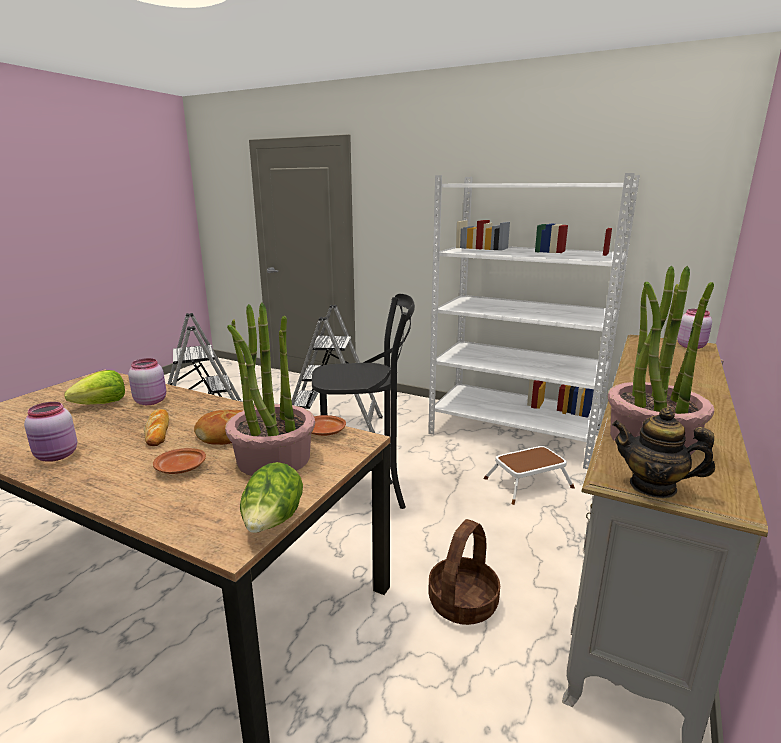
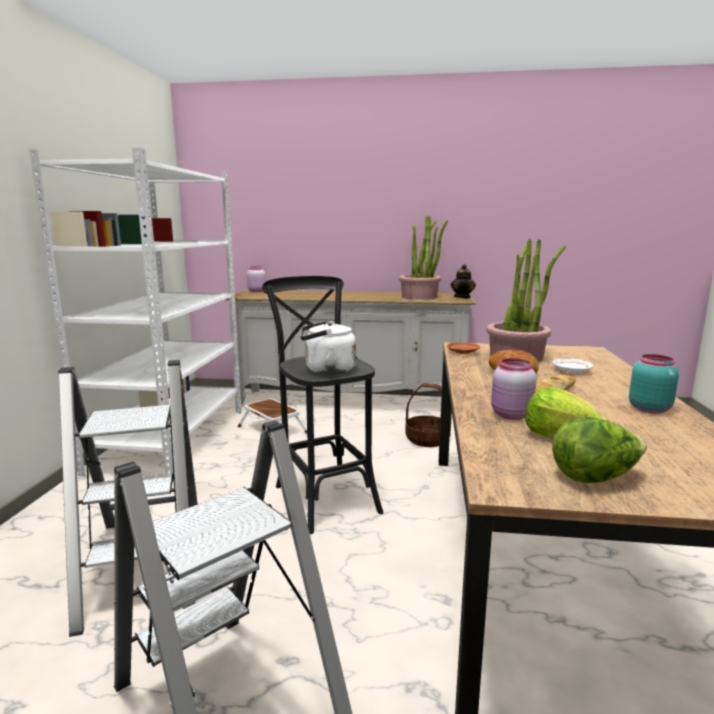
camera: 110 degrees left, 5 degrees down
(57, 456) = (649, 408): pink jar -> turquoise jar
(181, 468) = (571, 371): brown plate -> white plate
(273, 523) = (565, 347): lettuce -> lettuce (595, 477)
(338, 373) = (326, 370): none -> white kettle

